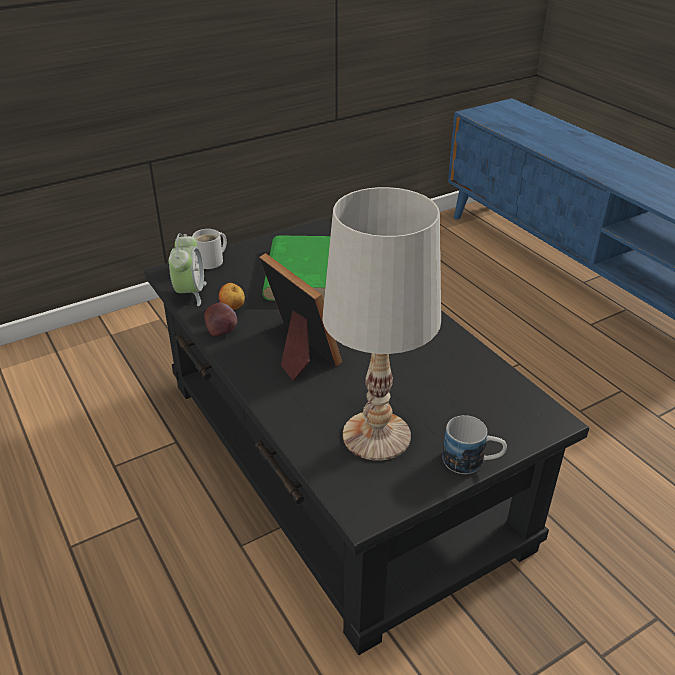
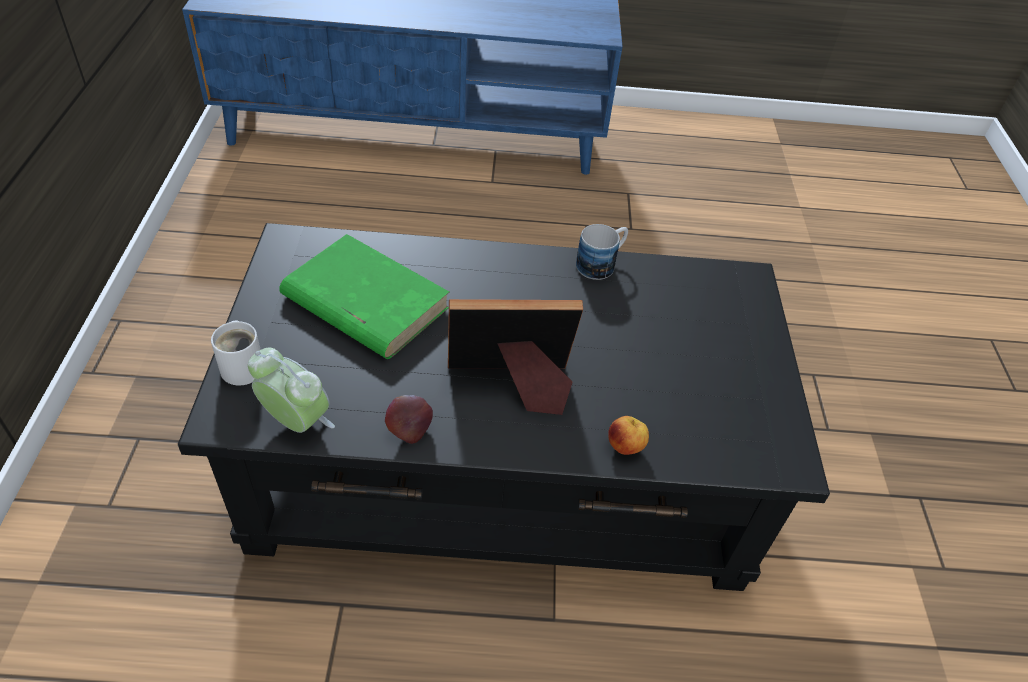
camera: 60 degrees left, 10 degrees up
(233, 308) = (373, 397): apple -> apple (625, 447)
(376, 436) = (696, 398): white table lamp -> none
(472, 462) = (771, 355): mug -> mug (601, 264)

